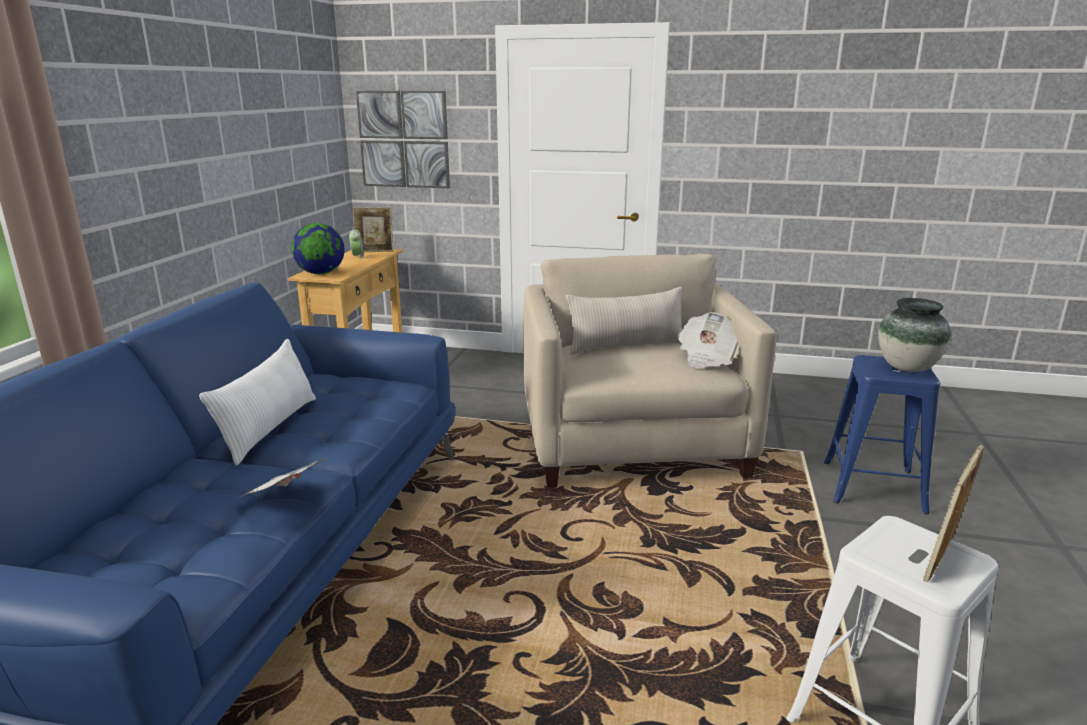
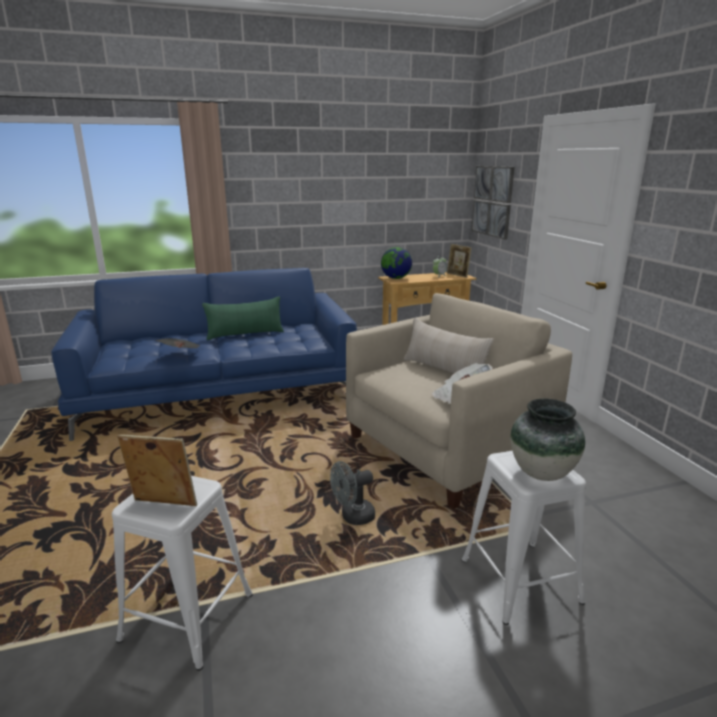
camera: 60 degrees right, 0 degrees up
(269, 428) = (245, 334): white pillow -> green pillow
(731, 541) = (353, 517): none -> grey fan
(873, 486) = (519, 580): blue stool -> white stool

